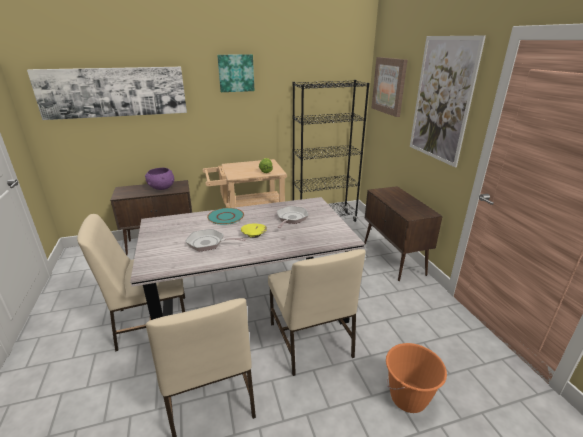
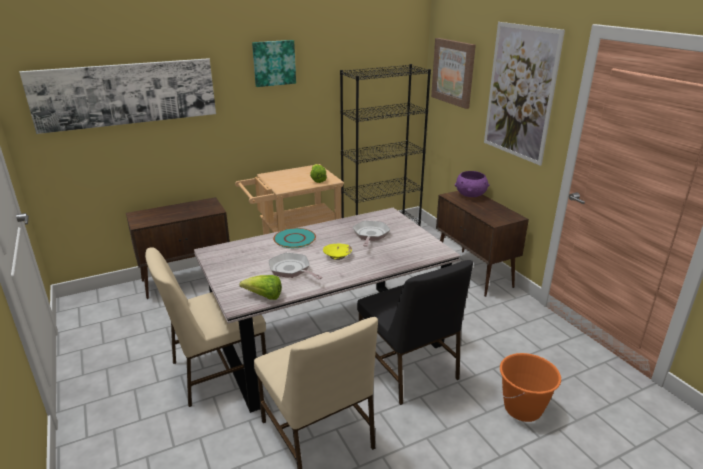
camera: 10 degrees left, 0 degrees up
(161, 188) = (188, 210): purple bowl -> purple bowl (470, 195)
(172, 265) = (264, 297): none -> lettuce
(209, 243) = (291, 270): frying pan -> frying pan turned 45 degrees clockwise
(310, 341) = (408, 369): beige chair -> black chair

